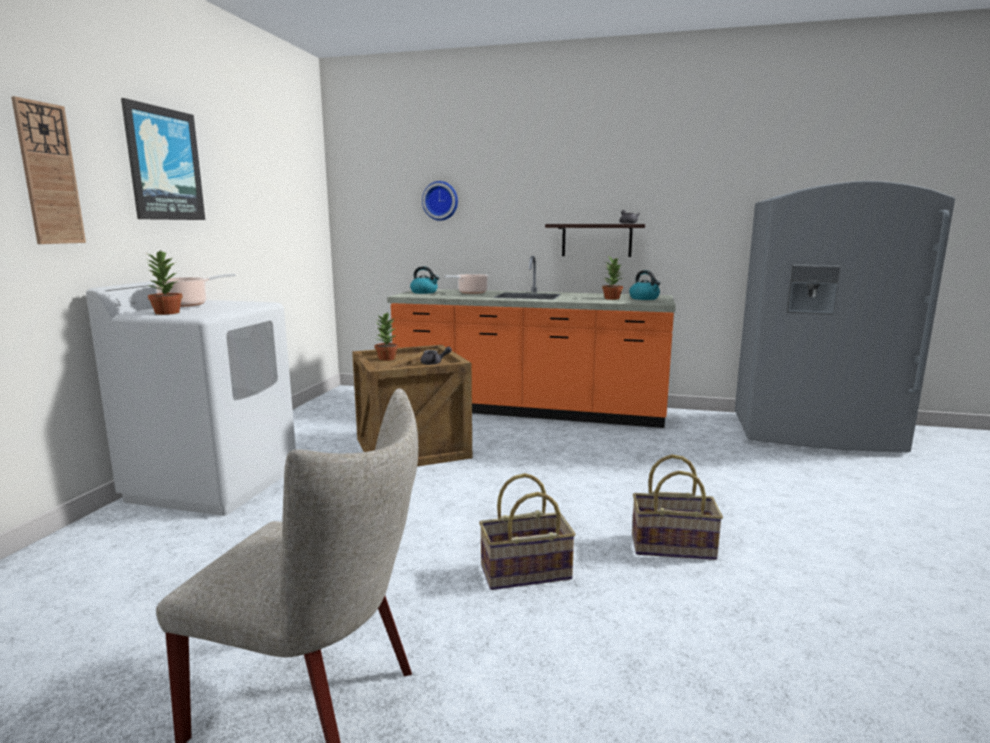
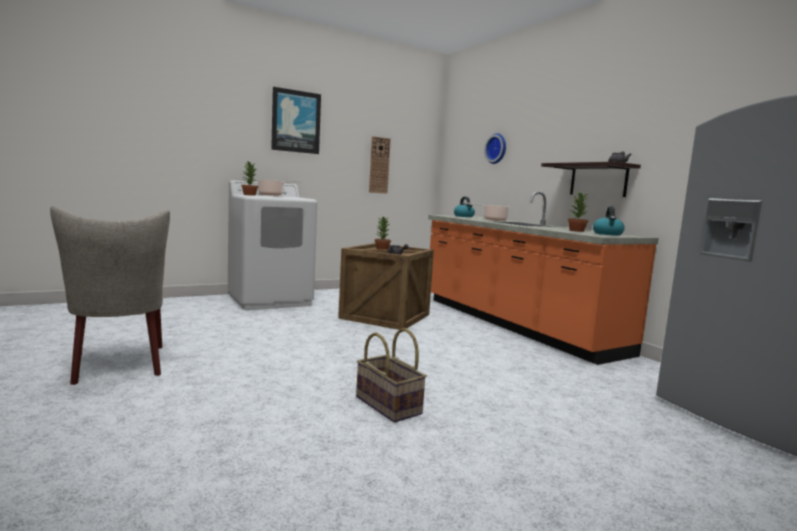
camera: 45 degrees right, 5 degrees down
(49, 174) = (223, 124): wall clock -> wall clock (379, 165)
(525, 573) = (284, 375): basket -> none

